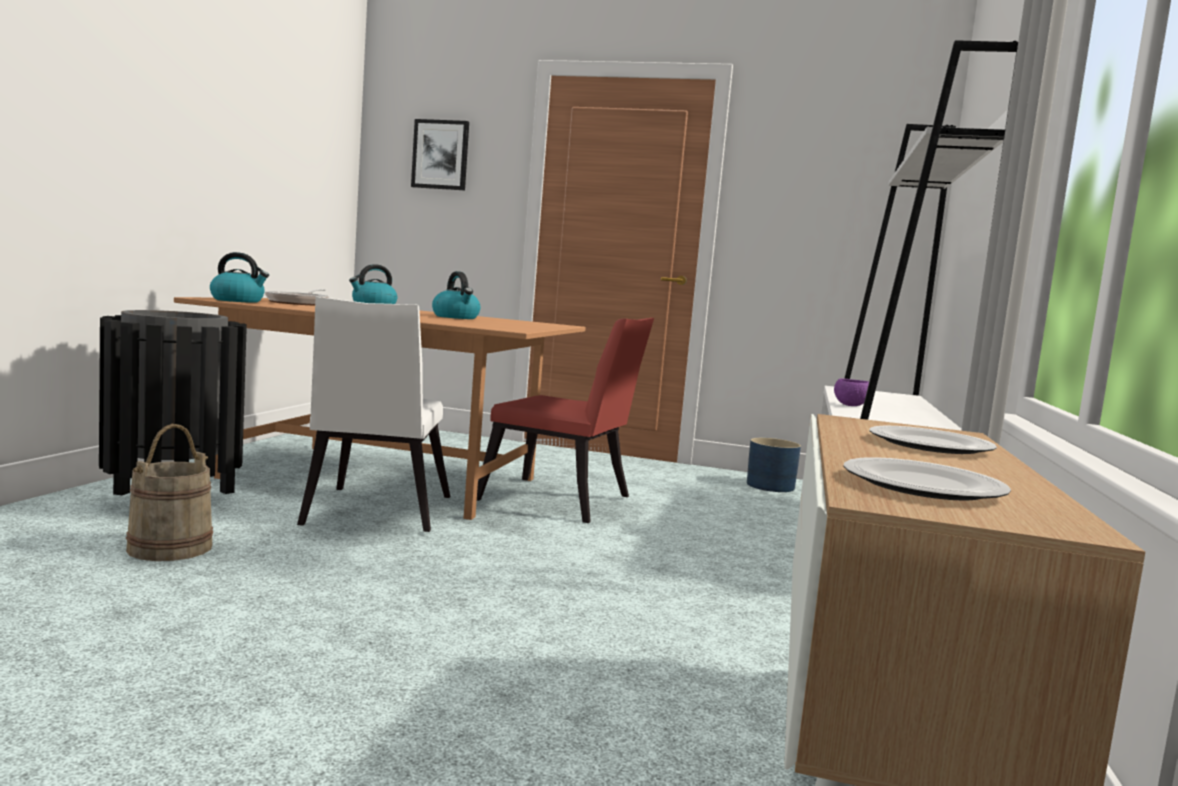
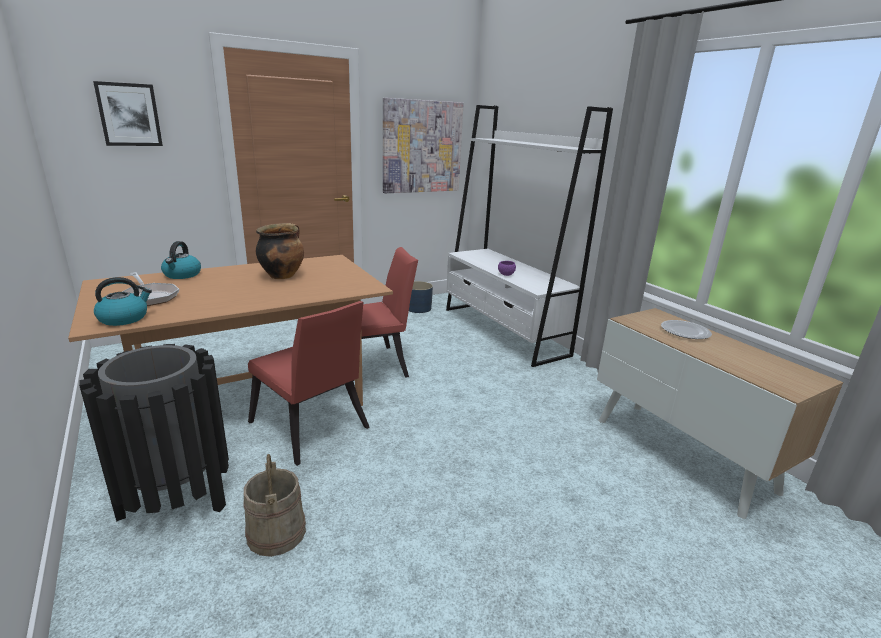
camera: 45 degrees left, 15 degrees up
(374, 513) = (311, 429): white chair -> red chair
(456, 317) = (282, 275): kettle -> cooking pot
(831, 211) = (422, 147): none -> picture
(921, 485) = (761, 370): plate -> none

